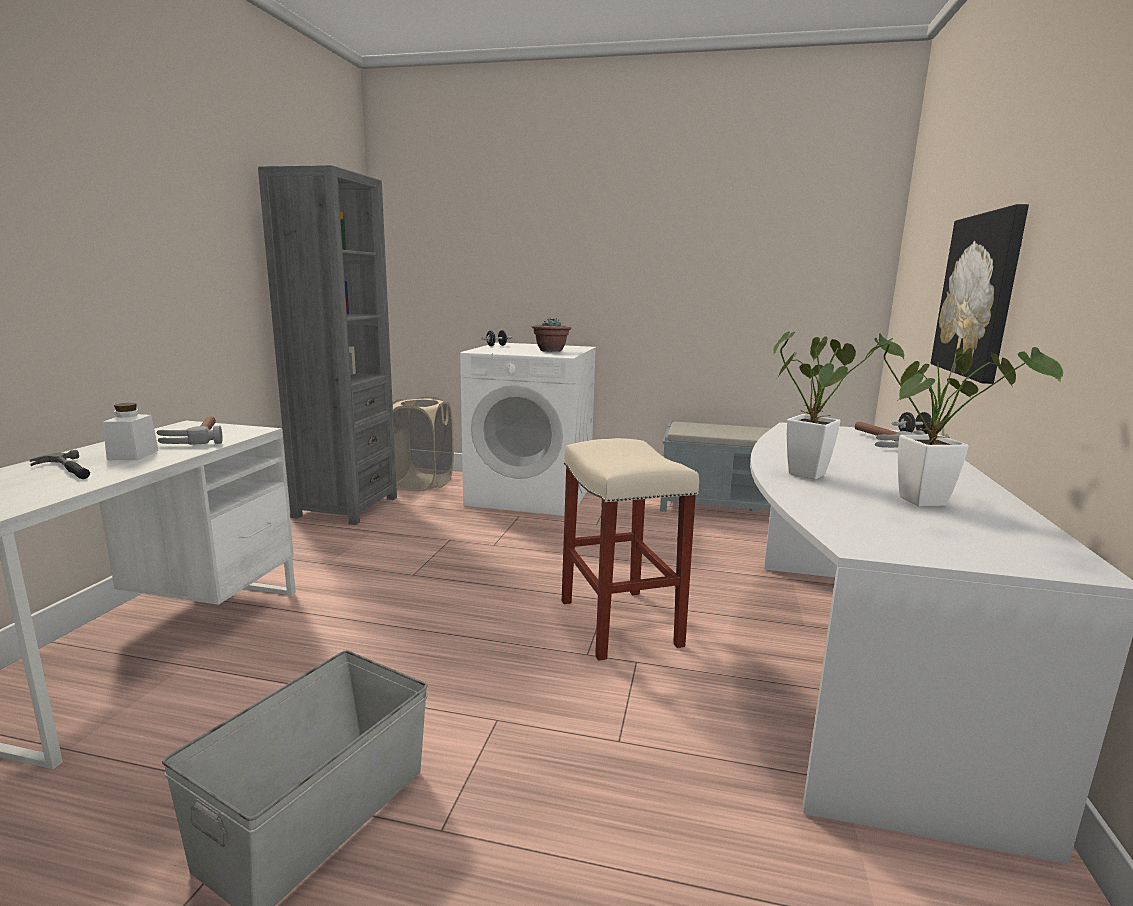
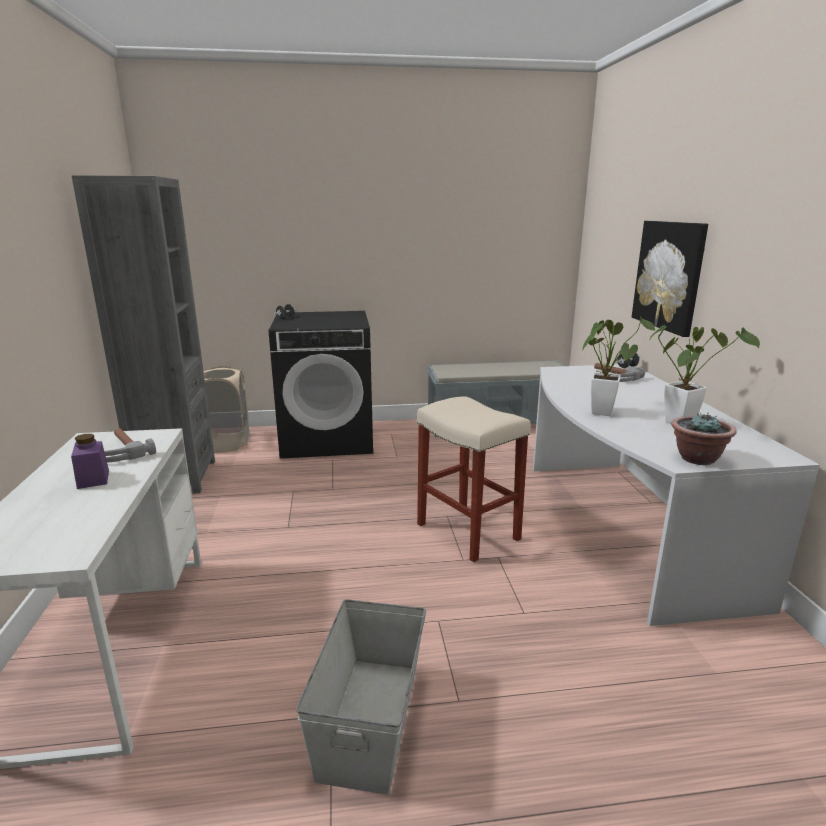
camera: 20 degrees left, 5 degrees up
(66, 470) = (57, 506): hammer -> none
(133, 455) = (93, 479): white jar -> purple jar
(531, 495) = (328, 439): white washing machine -> black washing machine
(550, 350) = (339, 320): potted plant -> potted plant (697, 458)

